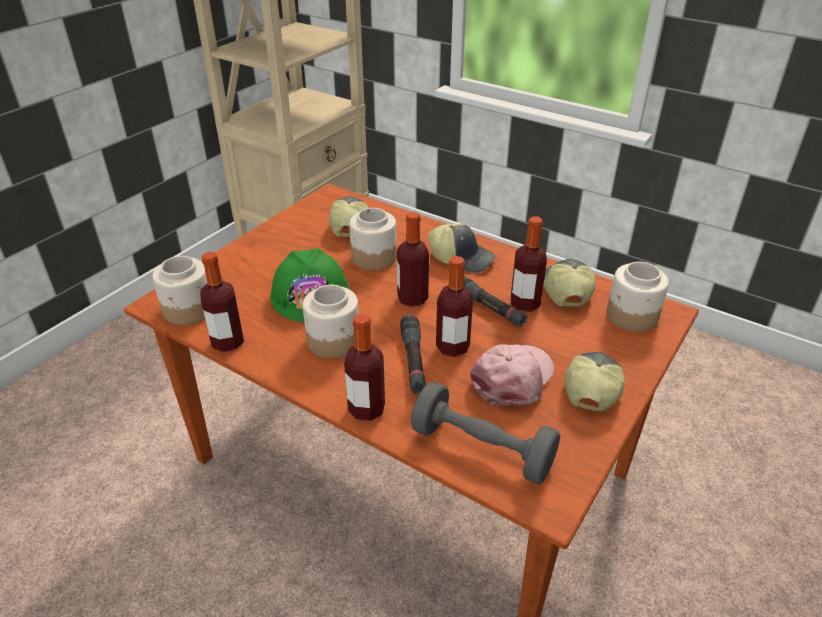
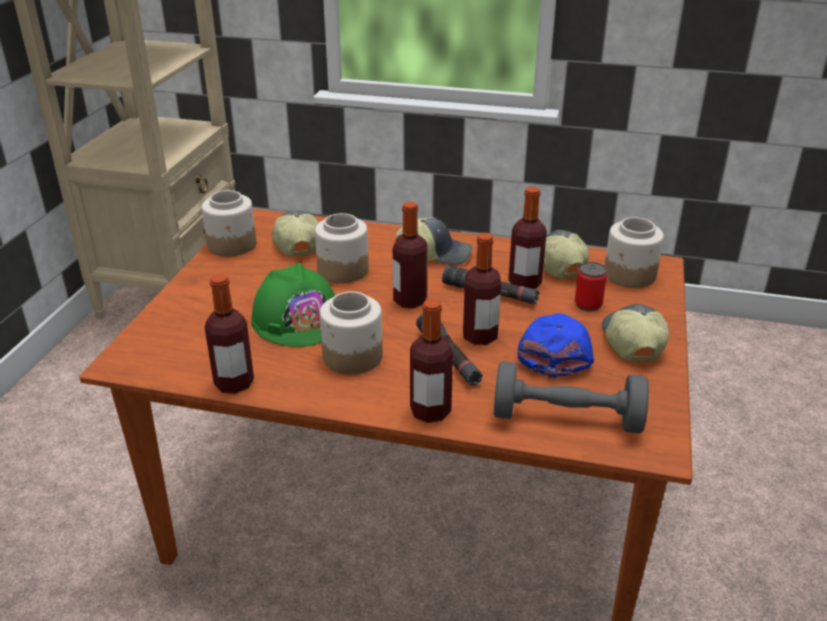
camera: 20 degrees left, 5 degrees down
(189, 310) = (164, 361): jar -> jar (232, 245)
(513, 378) = (556, 351): pink cap -> blue cap
(572, 338) = (588, 304): none -> can

